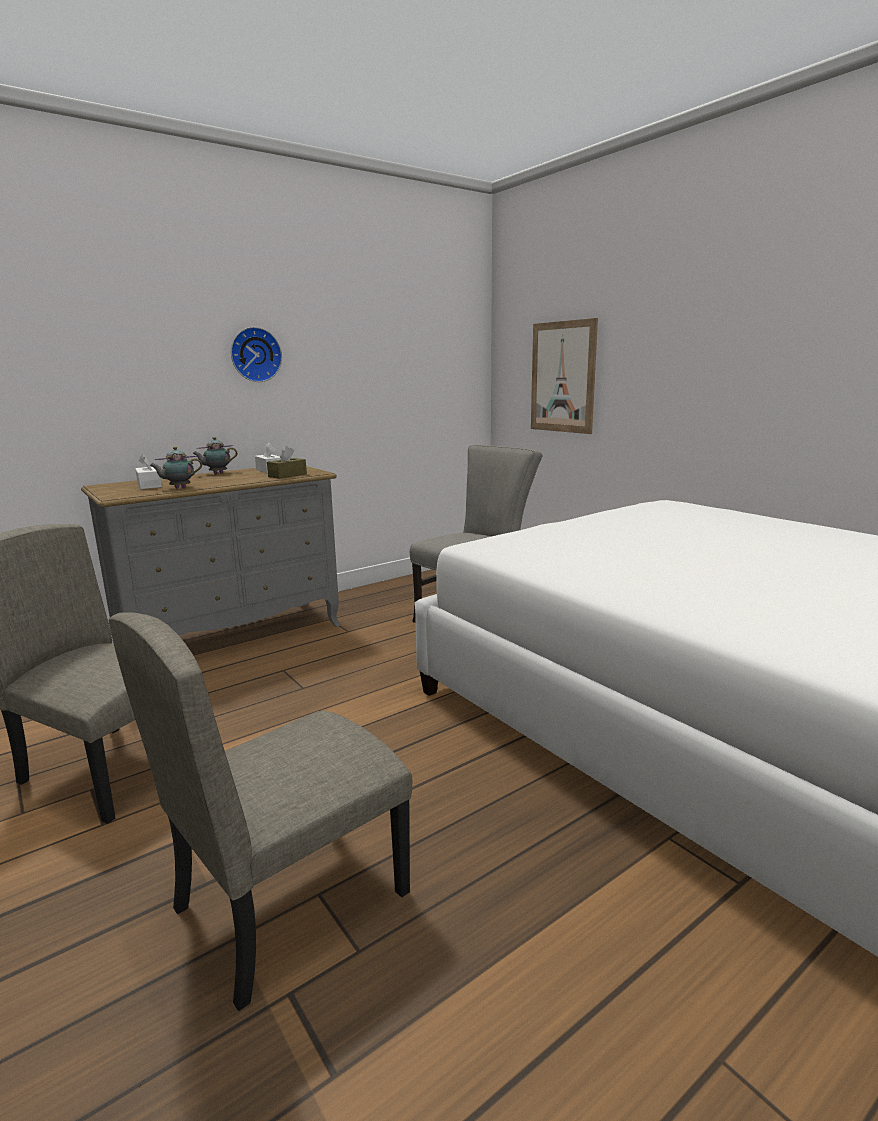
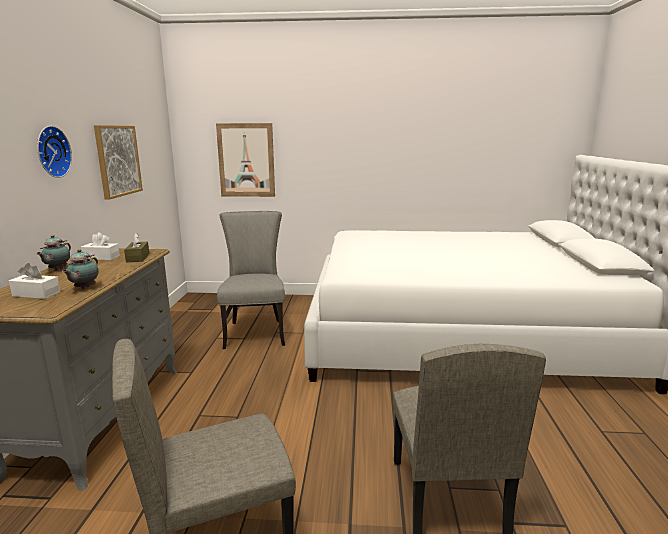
camera: 50 degrees left, 0 degrees up
(368, 370) = (118, 160): none -> picture

